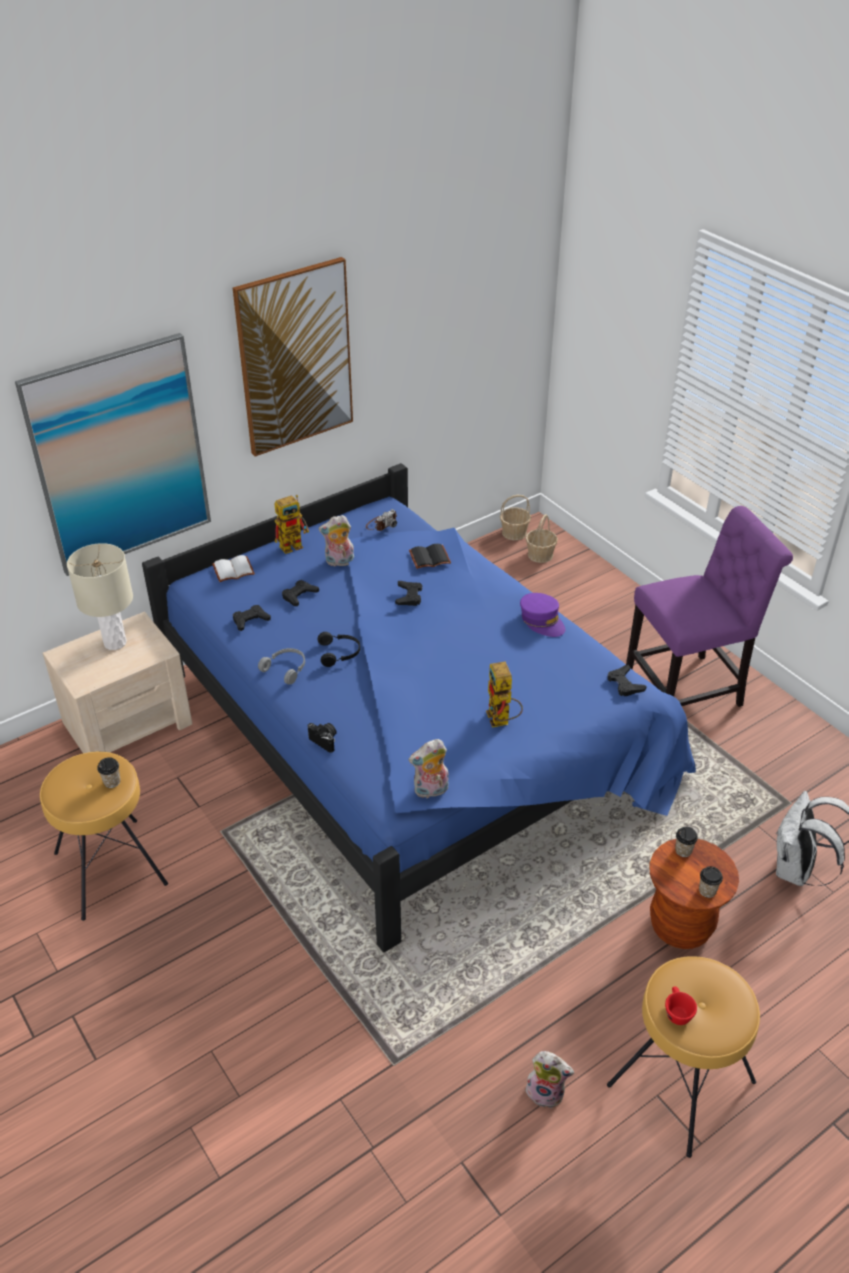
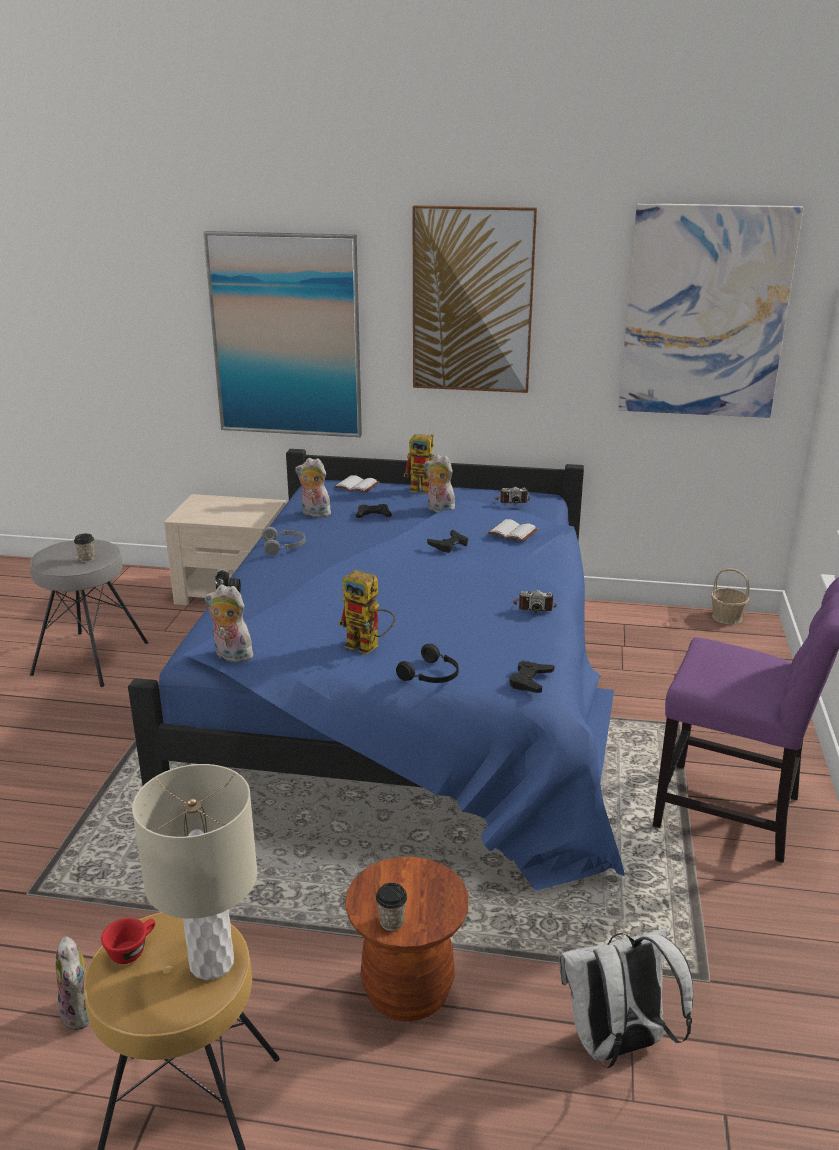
camera: 45 degrees right, 15 degrees down
(111, 867) = (91, 658): brown stool -> grey stool
(115, 643) = (238, 506): beige table lamp -> beige table lamp (212, 963)
(250, 620) = (314, 514): black game controller -> plush toy
(340, 653) = (336, 555): black headphones -> black headphones (431, 675)
(429, 558) = (511, 533): black book -> white book
(475, 304) = (705, 313): none -> picture
(501, 721) = (369, 647): toy robot -> toy robot turned 90 degrees counterclockwise
(540, 555) = (729, 642): basket -> none
(542, 621) = (534, 607): purple cap -> camera
(683, 850) = (426, 875): cup -> none

